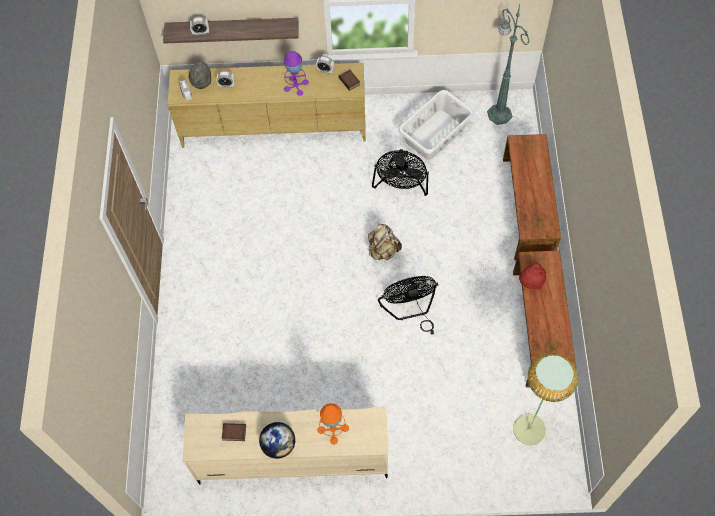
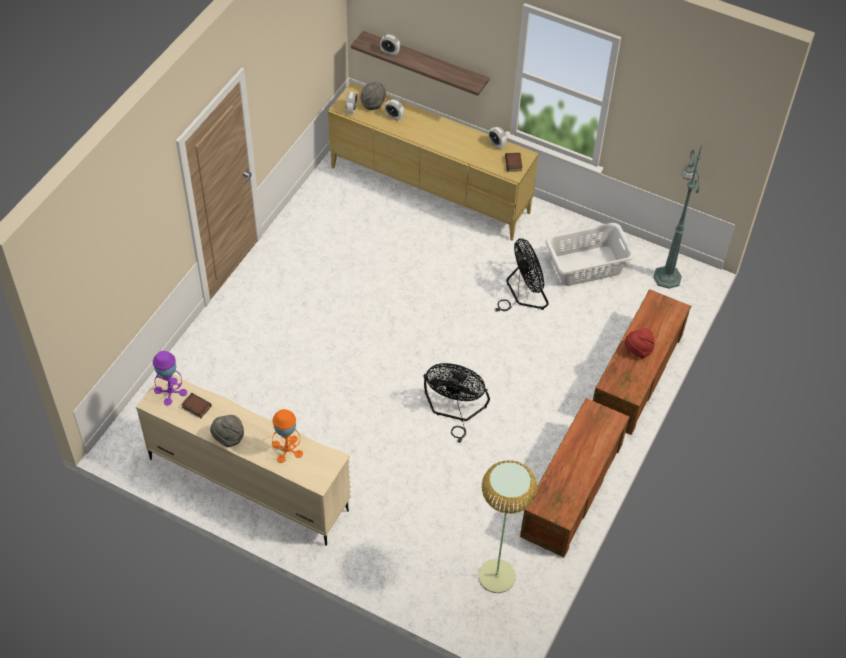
camera: 25 degrees right, 10 degrees down
(279, 445) = (228, 437): globe -> grey hat
(296, 85) = (459, 145): purple table lamp -> purple table lamp (170, 391)
(383, 250) = (462, 344): beige backpack -> none
(399, 182) = (521, 292): black fan -> black fan turned 150 degrees counterclockwise
(531, 282) = (579, 430): red hat -> red hat (638, 350)

